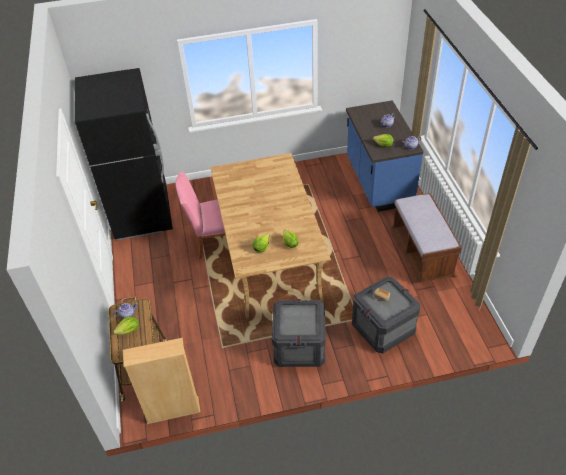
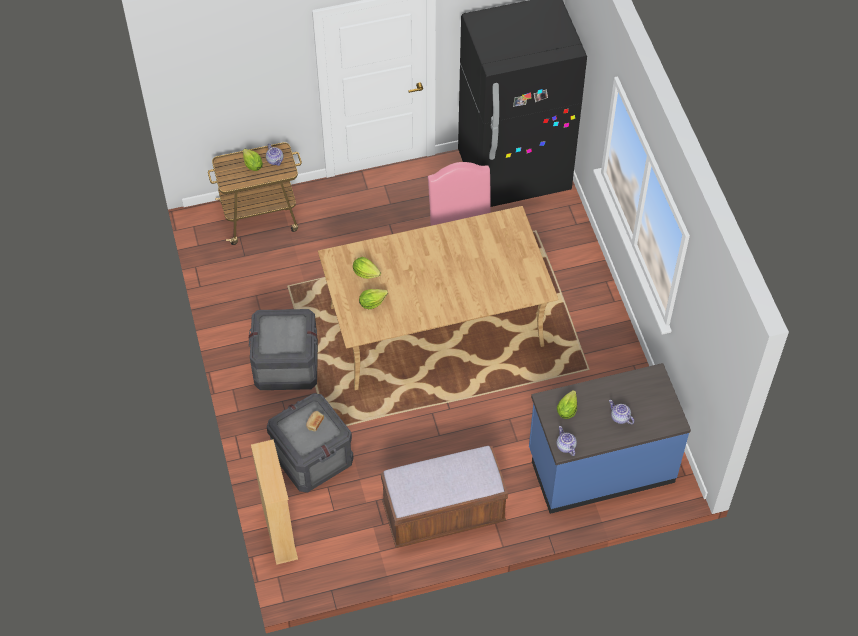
camera: 85 degrees right, 10 degrees up
(173, 410) = (207, 248): beige bookcase -> beige bookcase (279, 533)

